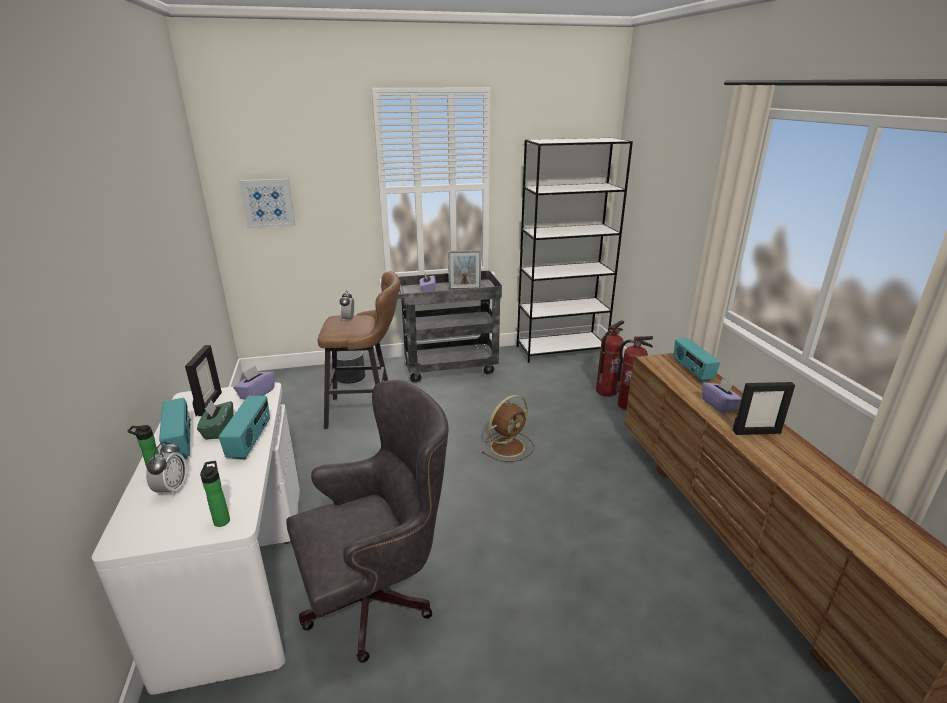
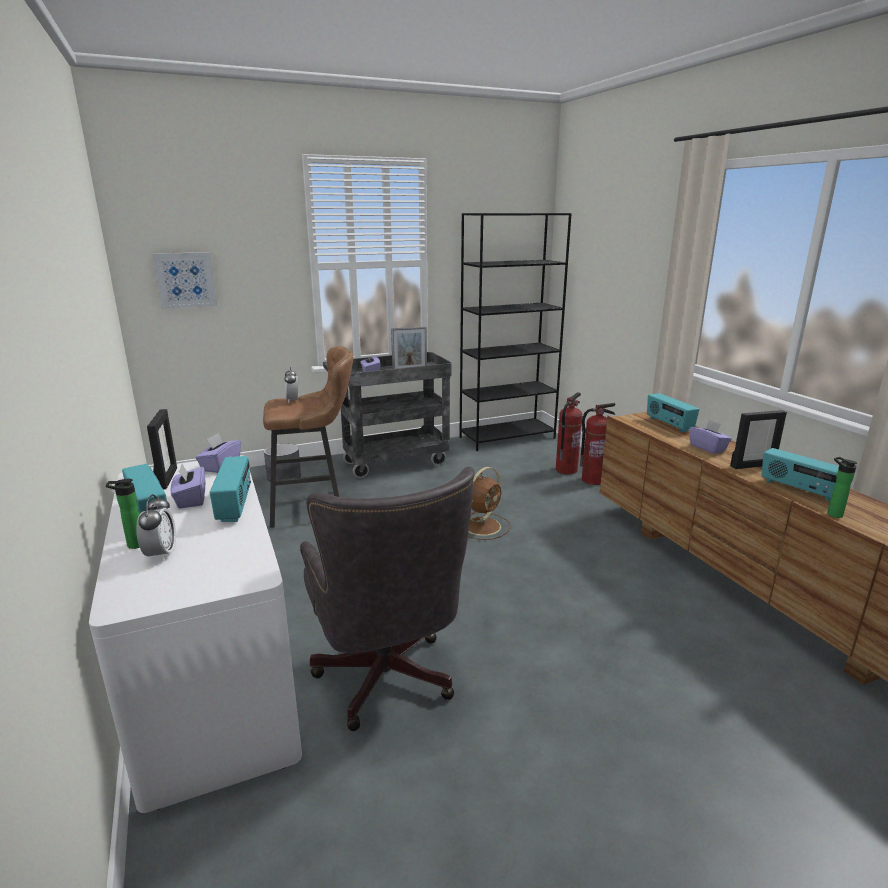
camera: 10 degrees left, 5 degrees down
(218, 430) = (191, 499): green tissue box -> purple tissue box
(222, 519) = (237, 574): bottle -> bottle (832, 514)
(376, 600) = (388, 682): grey office chair -> grey office chair turned 105 degrees clockwise
(561, 350) = (507, 437): white bookcase -> black bookcase
(791, 469) = (798, 490): none -> radio

